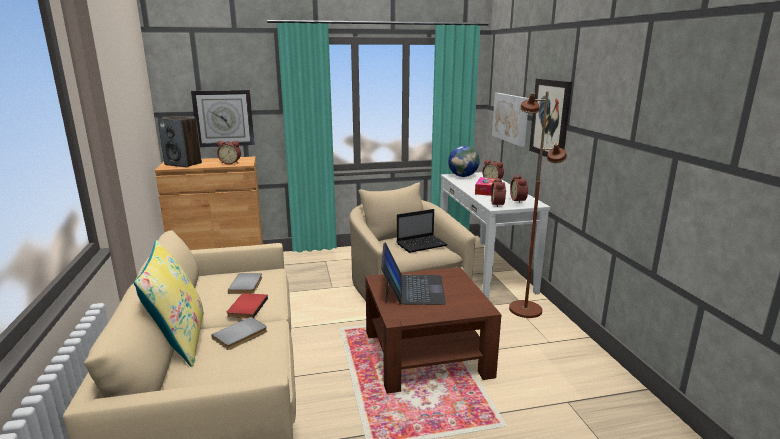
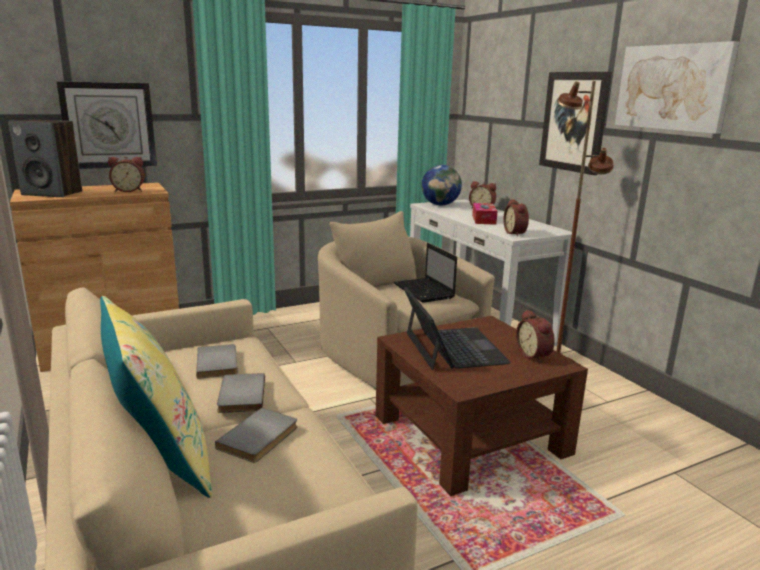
camera: 15 degrees left, 0 degrees up
(246, 307) = (239, 395): red book -> grey book
(422, 244) = (424, 291): laptop -> laptop turned 105 degrees clockwise
(511, 118) = (503, 127): picture -> picture (673, 87)
(519, 200) = (535, 228): alarm clock -> alarm clock (534, 355)

